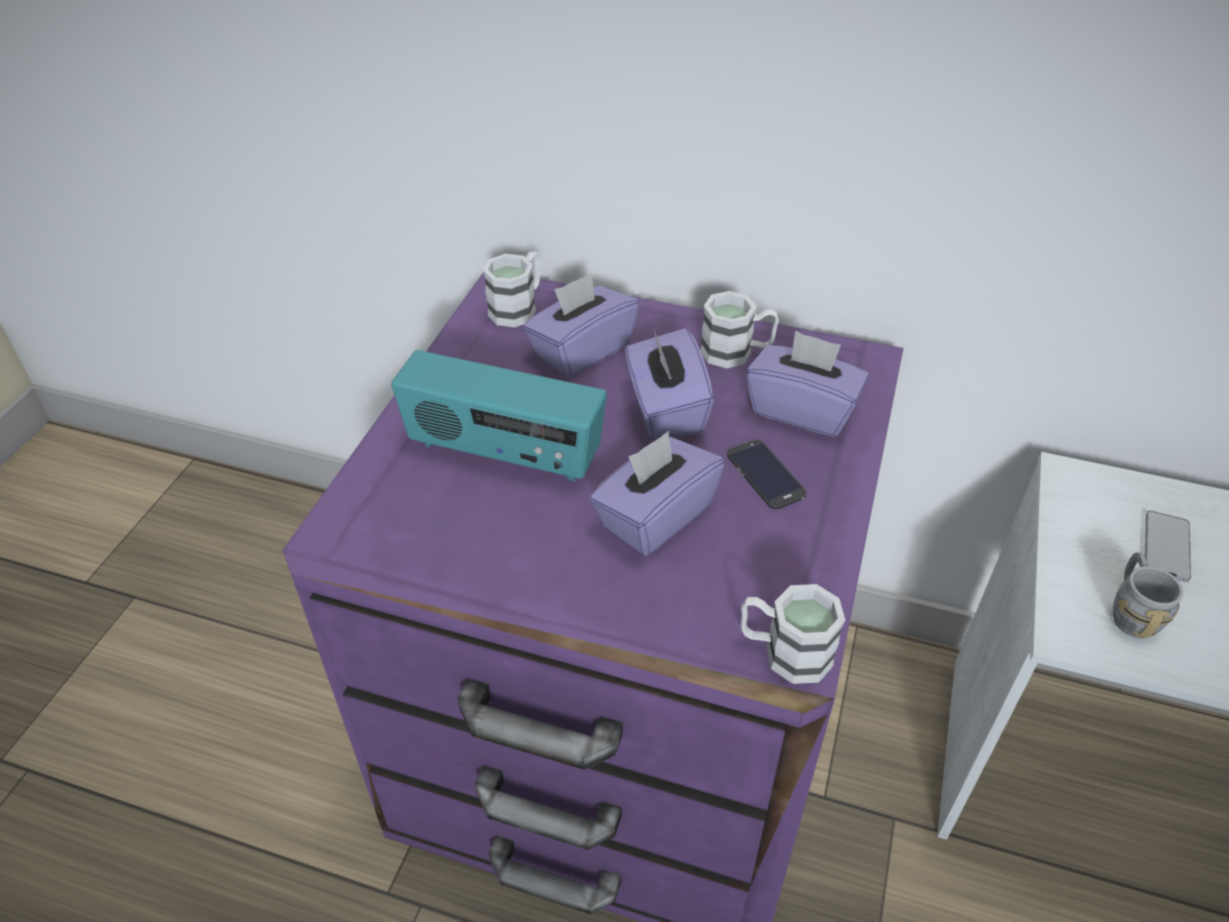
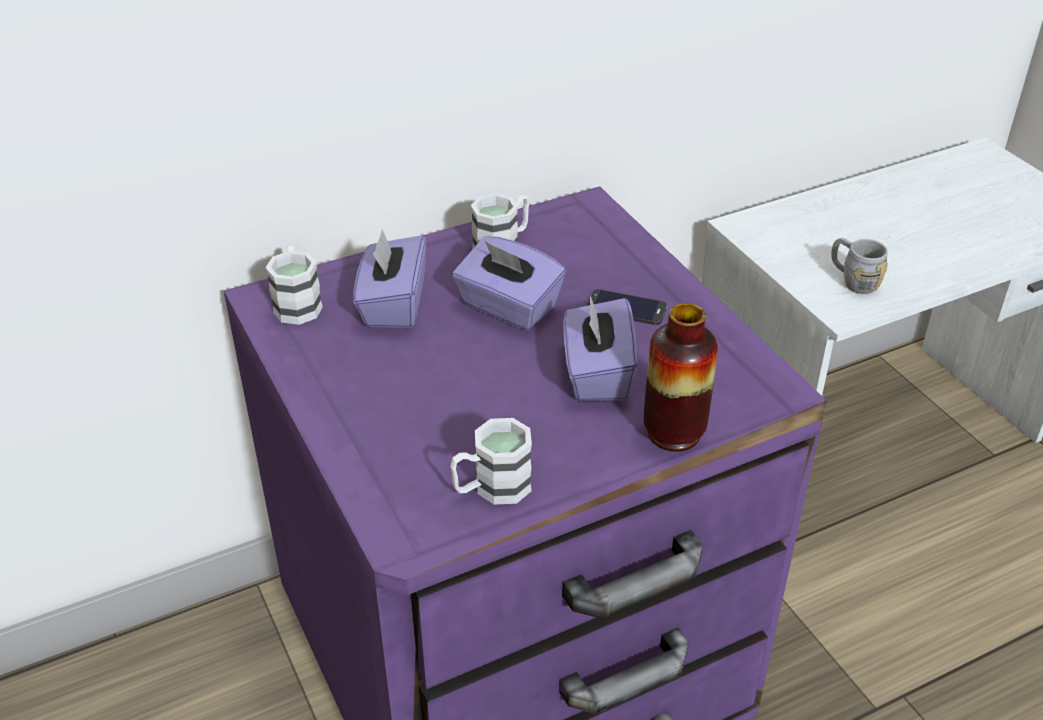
camera: 45 degrees left, 5 degrees down
(504, 453) = (441, 402): radio -> none
(643, 617) = (674, 433): none -> vase
(784, 652) = (771, 395): white mug -> white mug (491, 488)
(802, 410) = (593, 257): purple tissue box -> none
(1166, 547) = (829, 236): phone -> none

